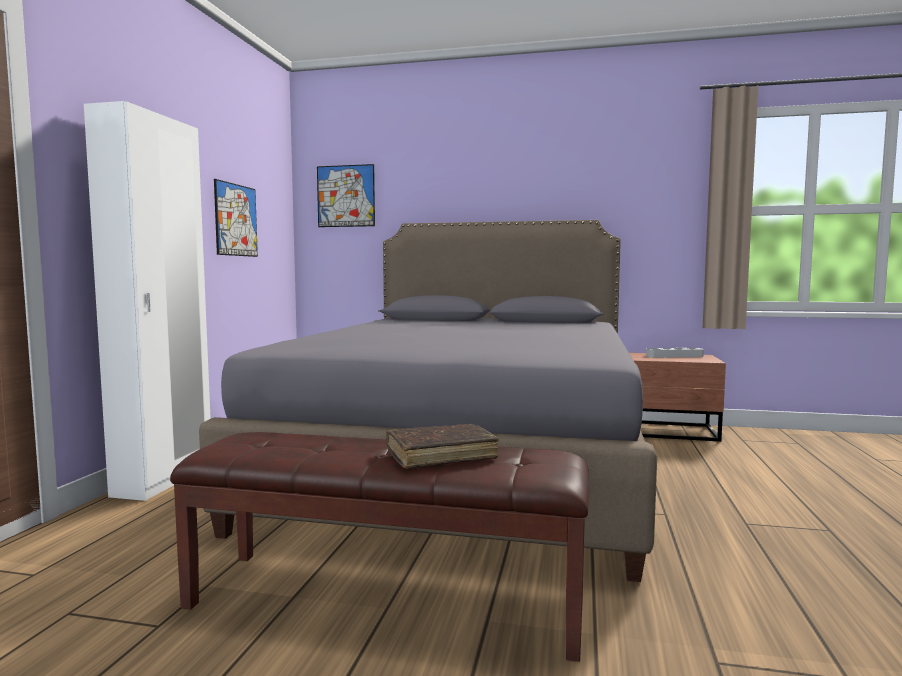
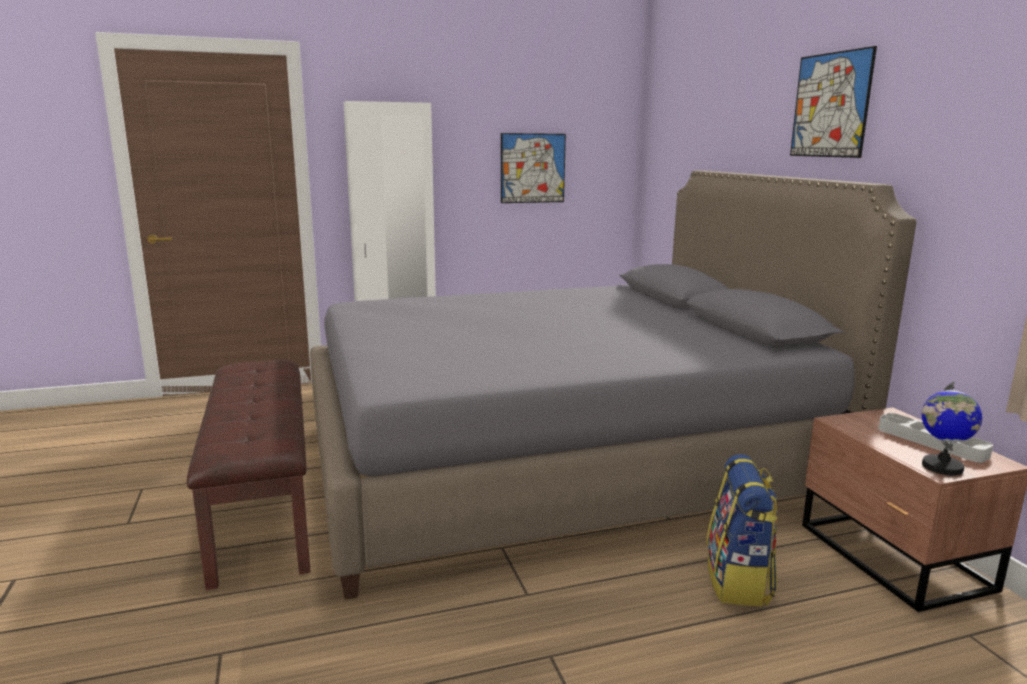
camera: 60 degrees right, 10 degrees up
(346, 196) = (673, 132): picture -> picture (830, 105)
(441, 456) = (248, 416): brown book -> none
(676, 462) = (739, 581): none -> backpack
(706, 360) = (942, 467): none -> globe

